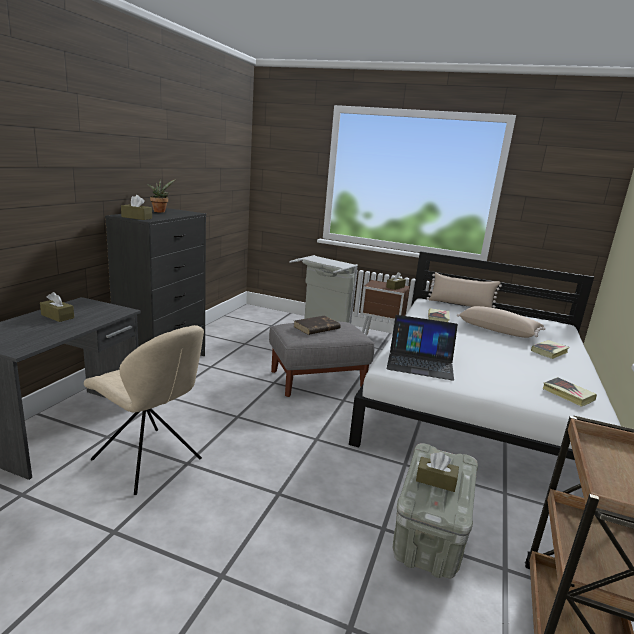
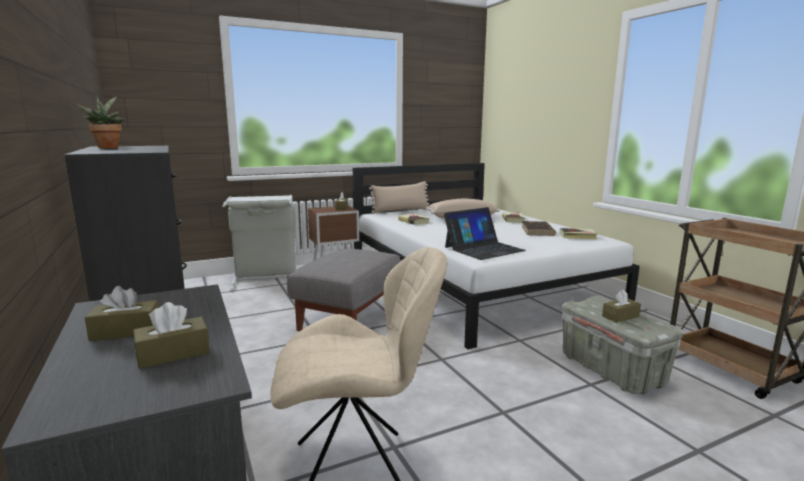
camera: 45 degrees left, 5 degrees down
(136, 217) = (126, 151): brown tissue box -> brown tissue box (173, 354)
(316, 328) = (342, 259): brown book -> brown book (537, 231)

